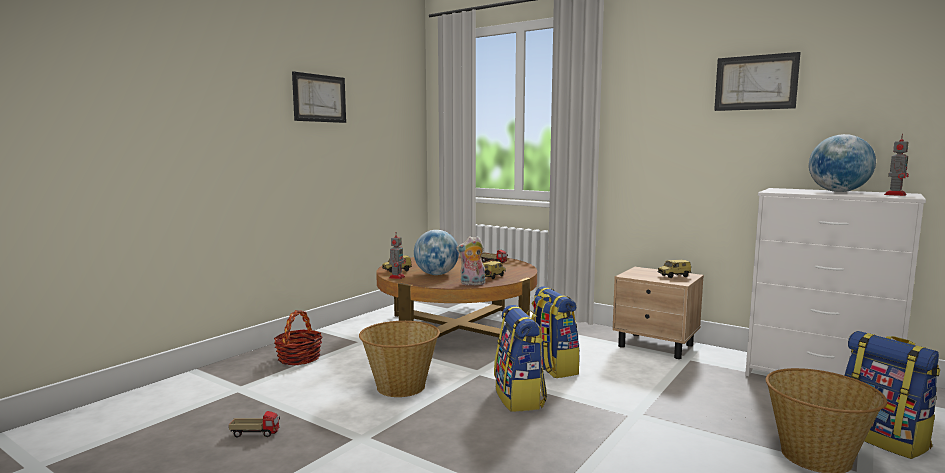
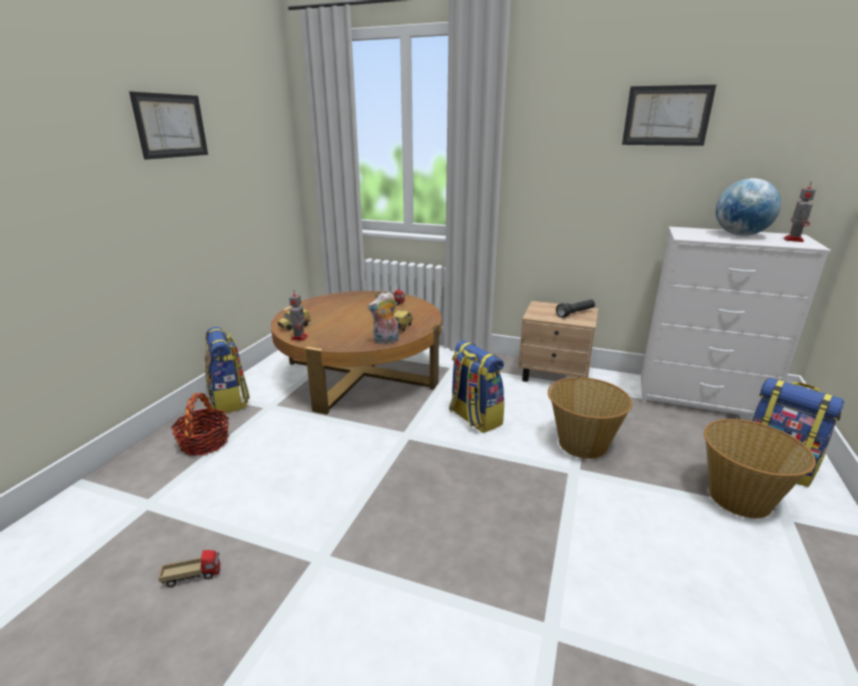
camera: 15 degrees left, 15 degrees up
(400, 386) = (334, 469): basket -> basket (581, 443)
(436, 274) = (340, 328): globe -> none
(520, 398) = (461, 466): backpack -> backpack (230, 401)
(674, 276) = (575, 313): toy car -> black flashlight

